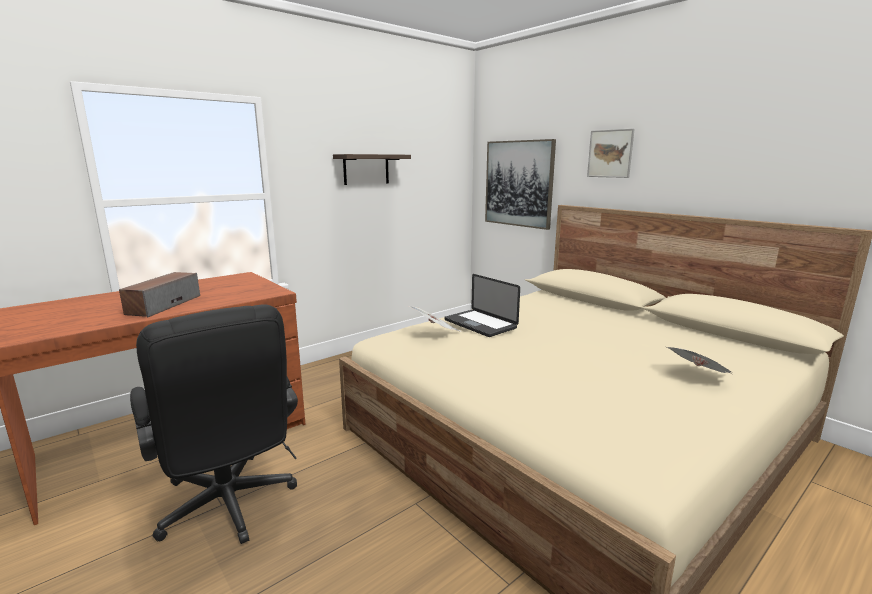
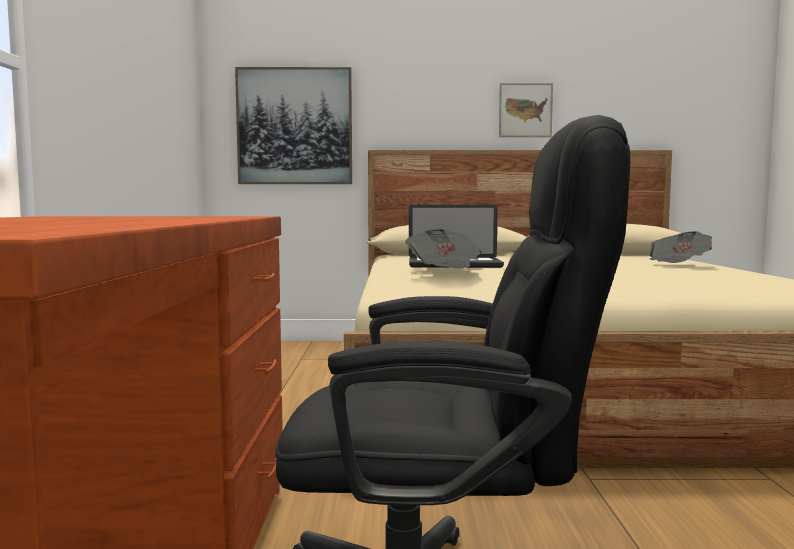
camera: 50 degrees left, 10 degrees down
(163, 305) = (117, 220): speaker -> none
(366, 169) = (123, 65): shelf -> none
(610, 153) = (428, 87): picture -> picture (525, 110)

